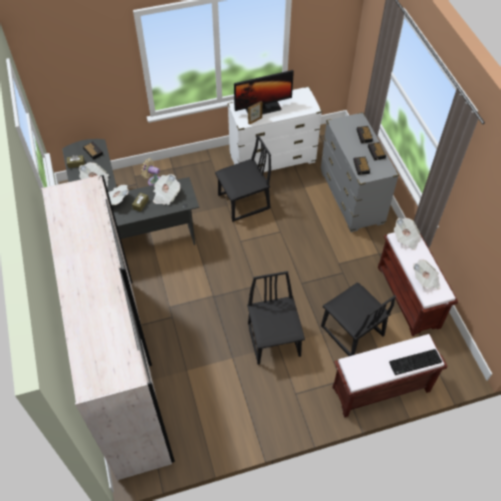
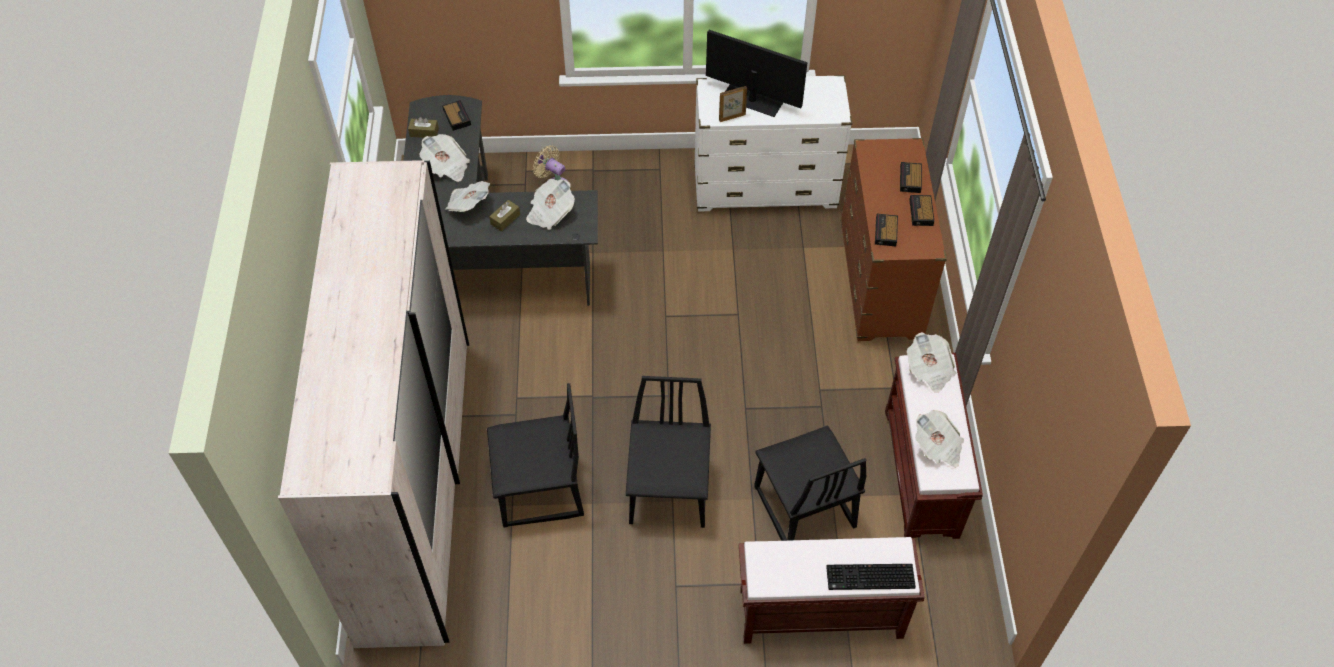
camera: 15 degrees right, 0 degrees up
(244, 202) = (693, 252): black chair -> black chair (540, 490)
(263, 108) = (752, 99): monitor -> monitor turned 150 degrees counterclockwise
(351, 197) = (880, 282): grey dresser -> brown dresser

